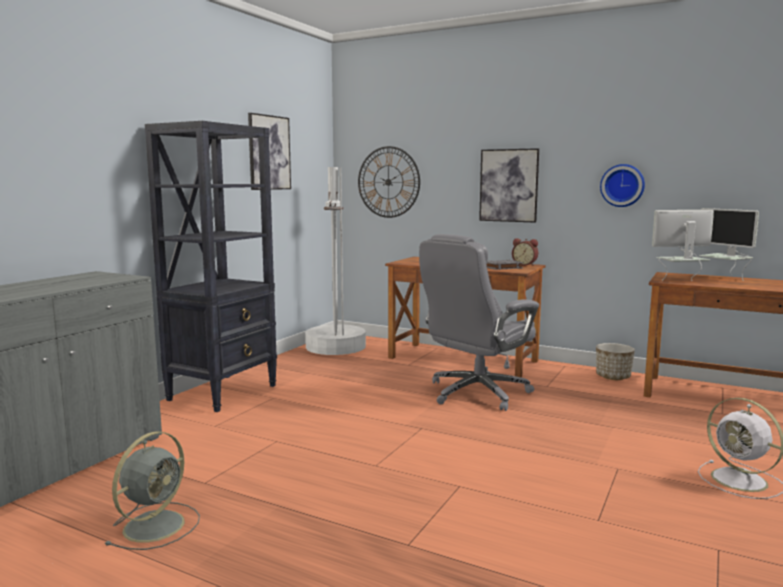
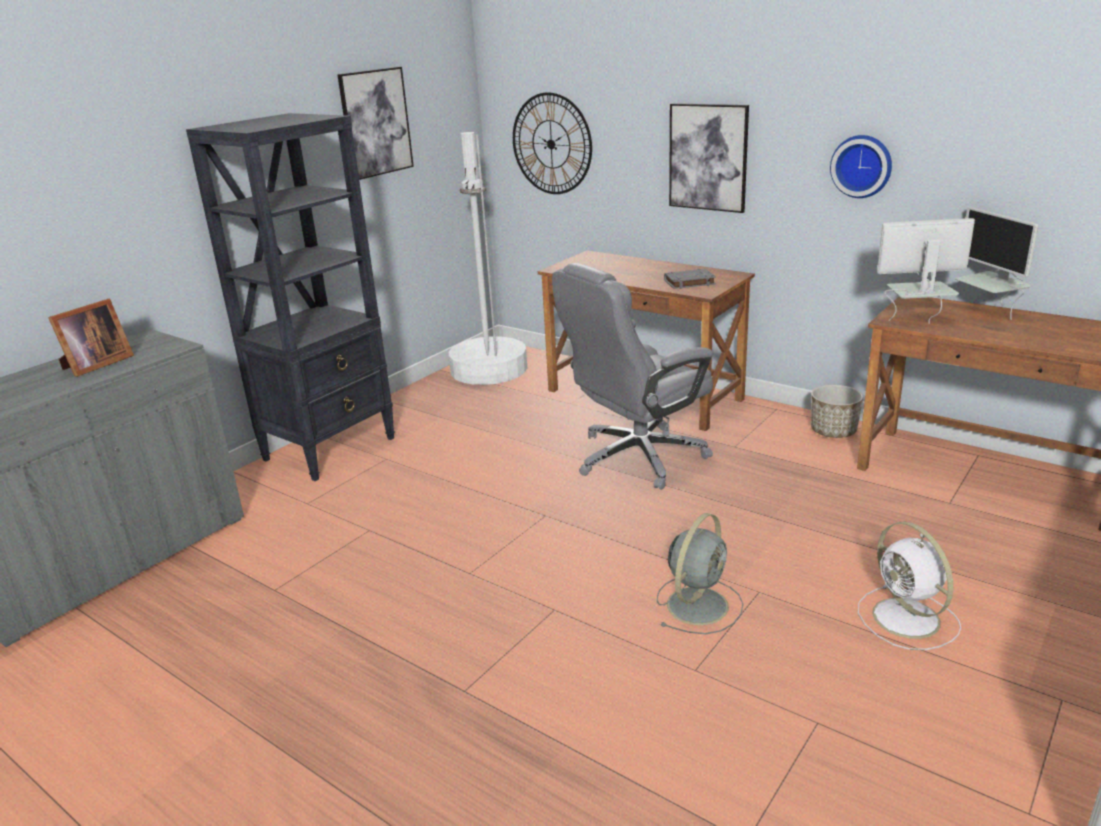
camera: 10 degrees right, 15 degrees up
(59, 284) = (95, 365): none -> picture frame
(156, 525) = (211, 646): grey fan -> grey fan (698, 604)
(525, 265) = (725, 274): alarm clock -> none

